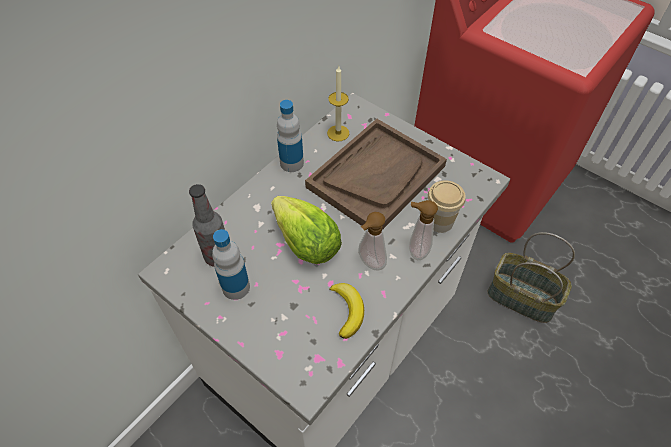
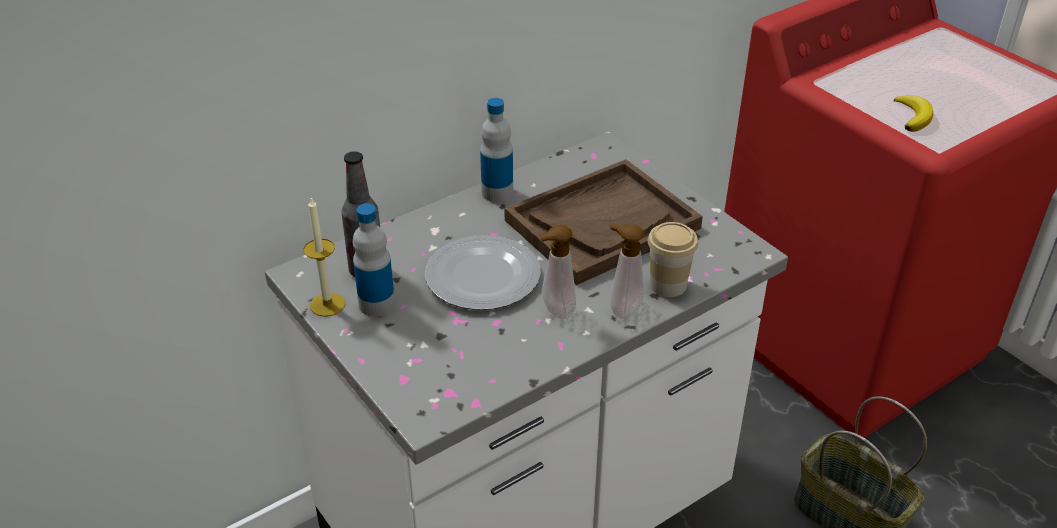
camera: 15 degrees right, 15 degrees down
(306, 244) = (482, 277): lettuce -> plate
(338, 133) = (571, 171): candle -> candle (327, 304)
(347, 310) = (506, 353): banana -> banana (913, 116)

